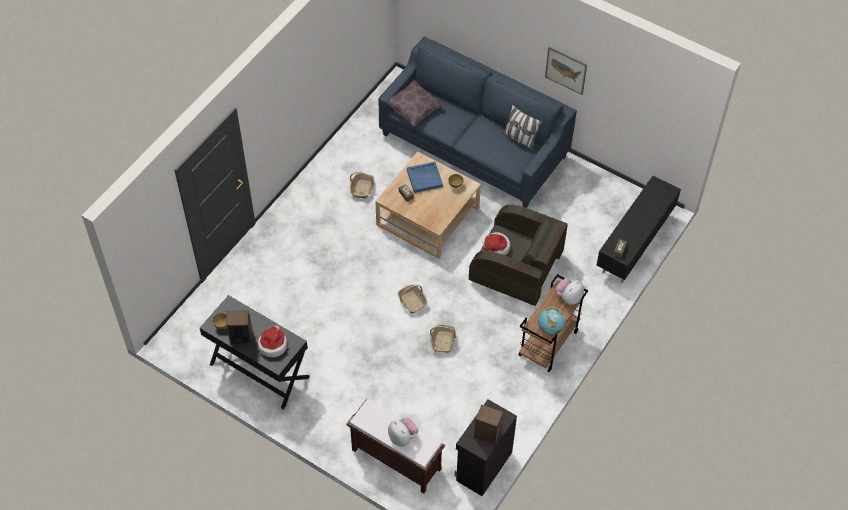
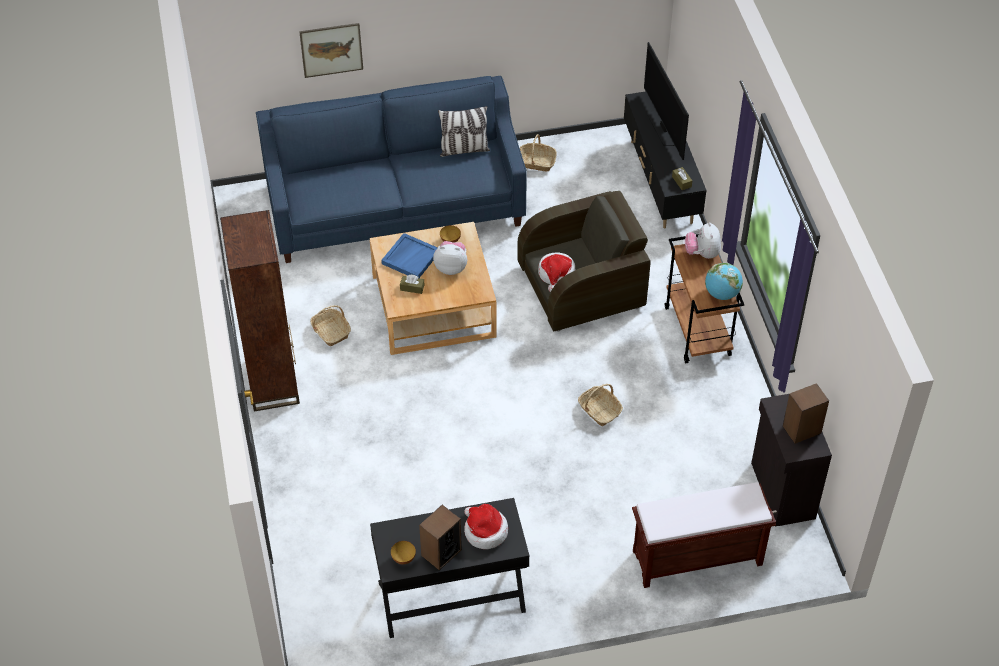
camera: 45 degrees left, 5 degrees down
(305, 192) = (272, 382): none -> brown bookcase
(402, 437) = (718, 509): plush toy -> plush toy (451, 267)
(412, 302) = (521, 398): basket -> basket (536, 162)
(414, 108) = (317, 197): brown pillow -> none
(566, 70) = (473, 31): picture -> picture (331, 50)
(650, 212) = (664, 128): none -> television

